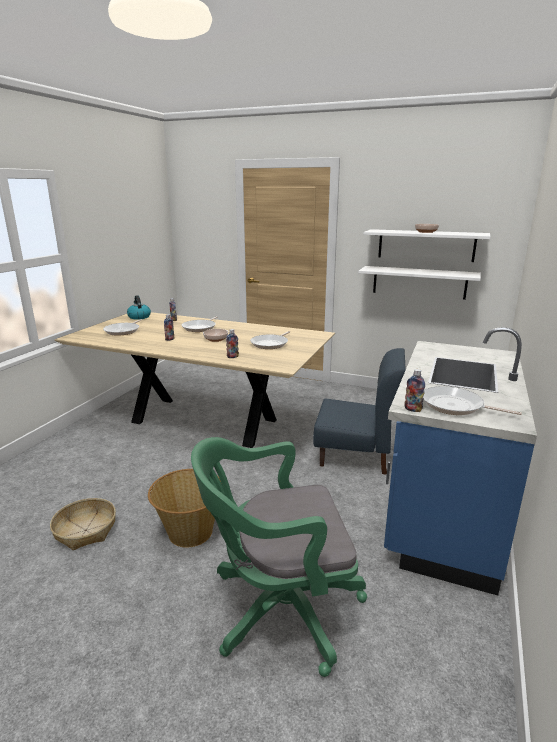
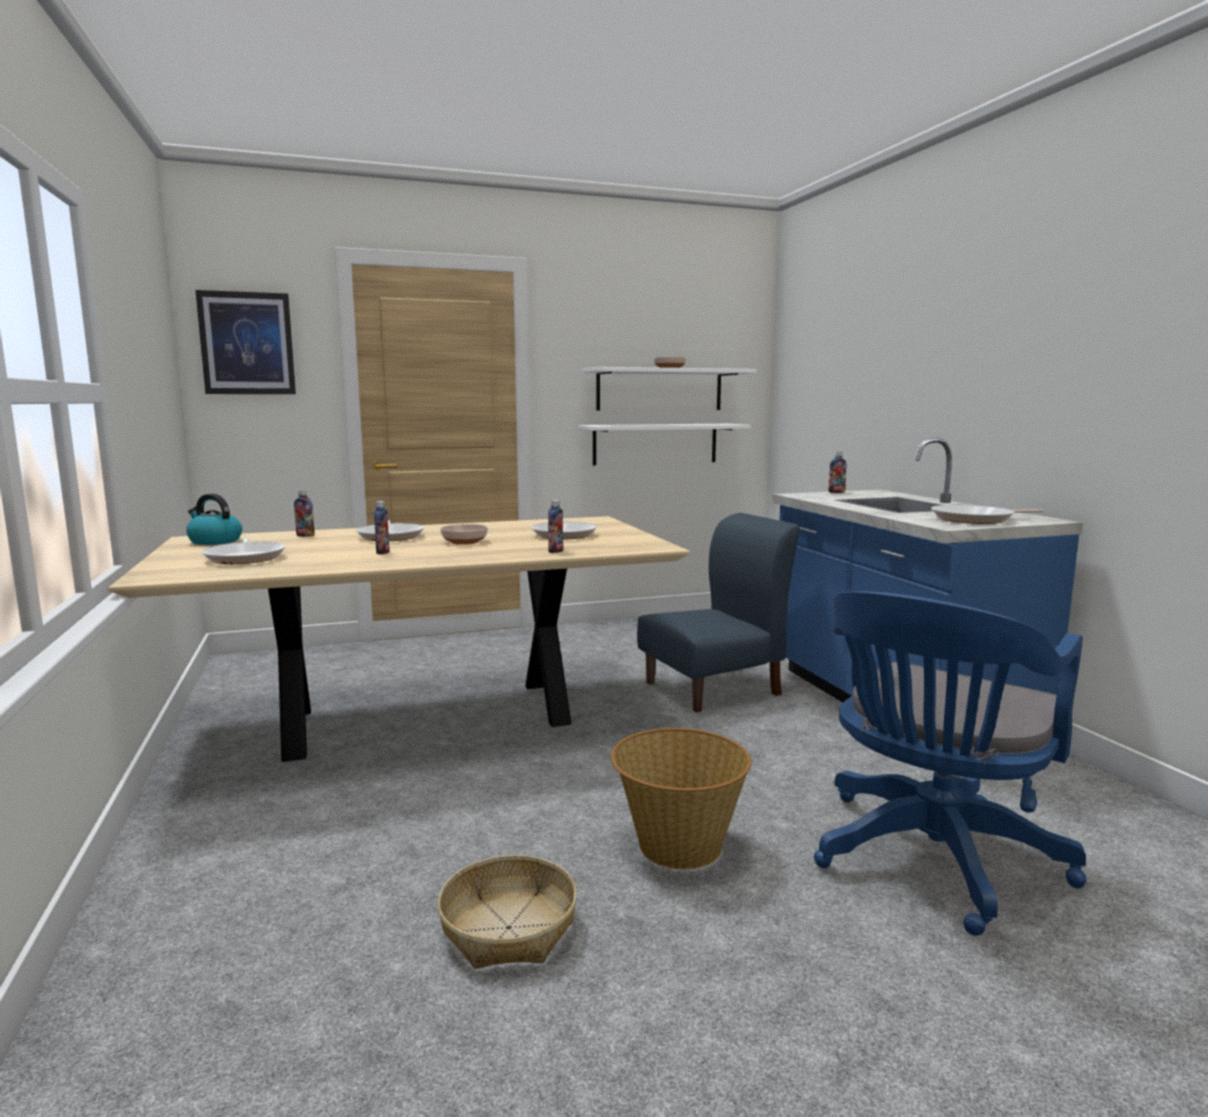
camera: 40 degrees left, 10 degrees down
(196, 213) = (247, 343): none -> picture
(278, 608) = (930, 861): green office chair -> blue office chair
(413, 409) = (958, 526): bottle -> bottle (836, 492)

